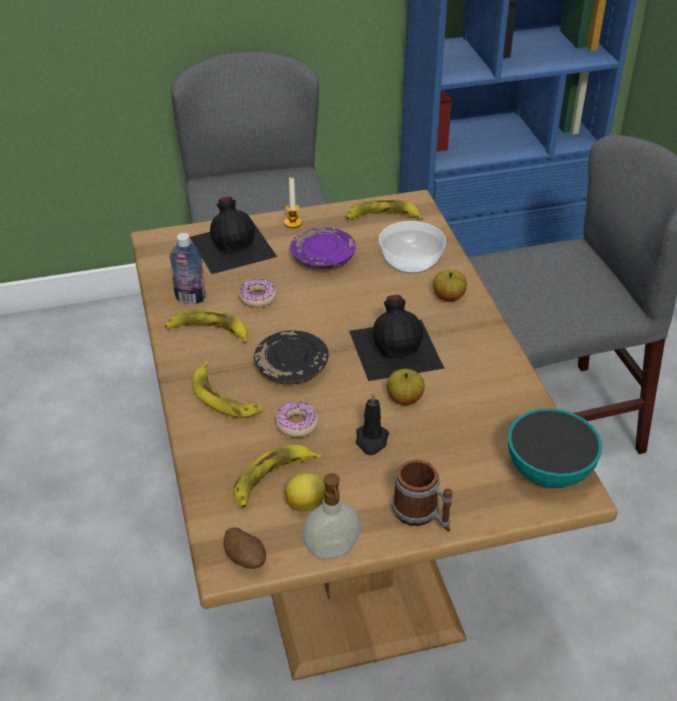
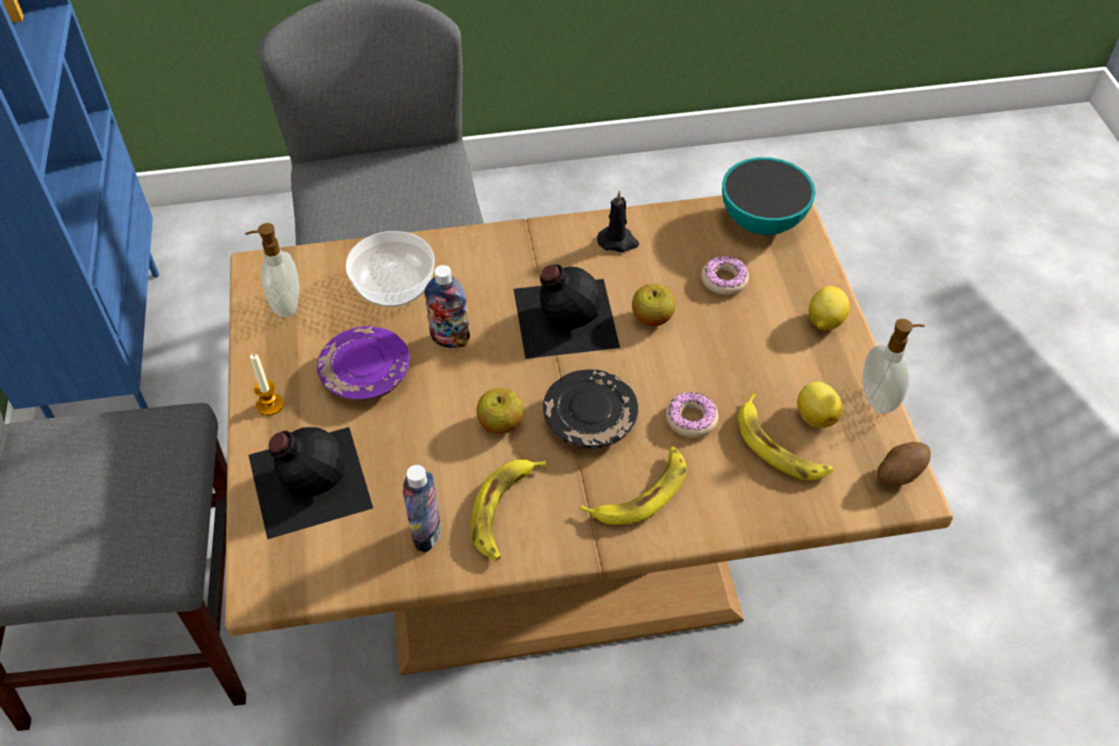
camera: 85 degrees left, 10 degrees up
(258, 298) = (441, 452): donut -> donut (724, 280)
(362, 292) = (450, 339): none -> bottle
(371, 441) = (718, 353): black candle -> black candle (618, 241)
(382, 216) = (285, 304): banana -> soap dispenser
(422, 515) = (824, 322): mug -> lemon
(448, 297) = (475, 259): apple -> apple (500, 423)

